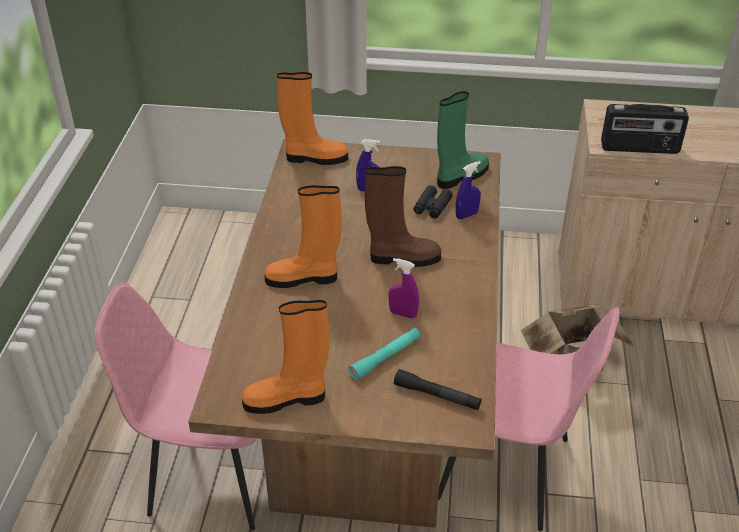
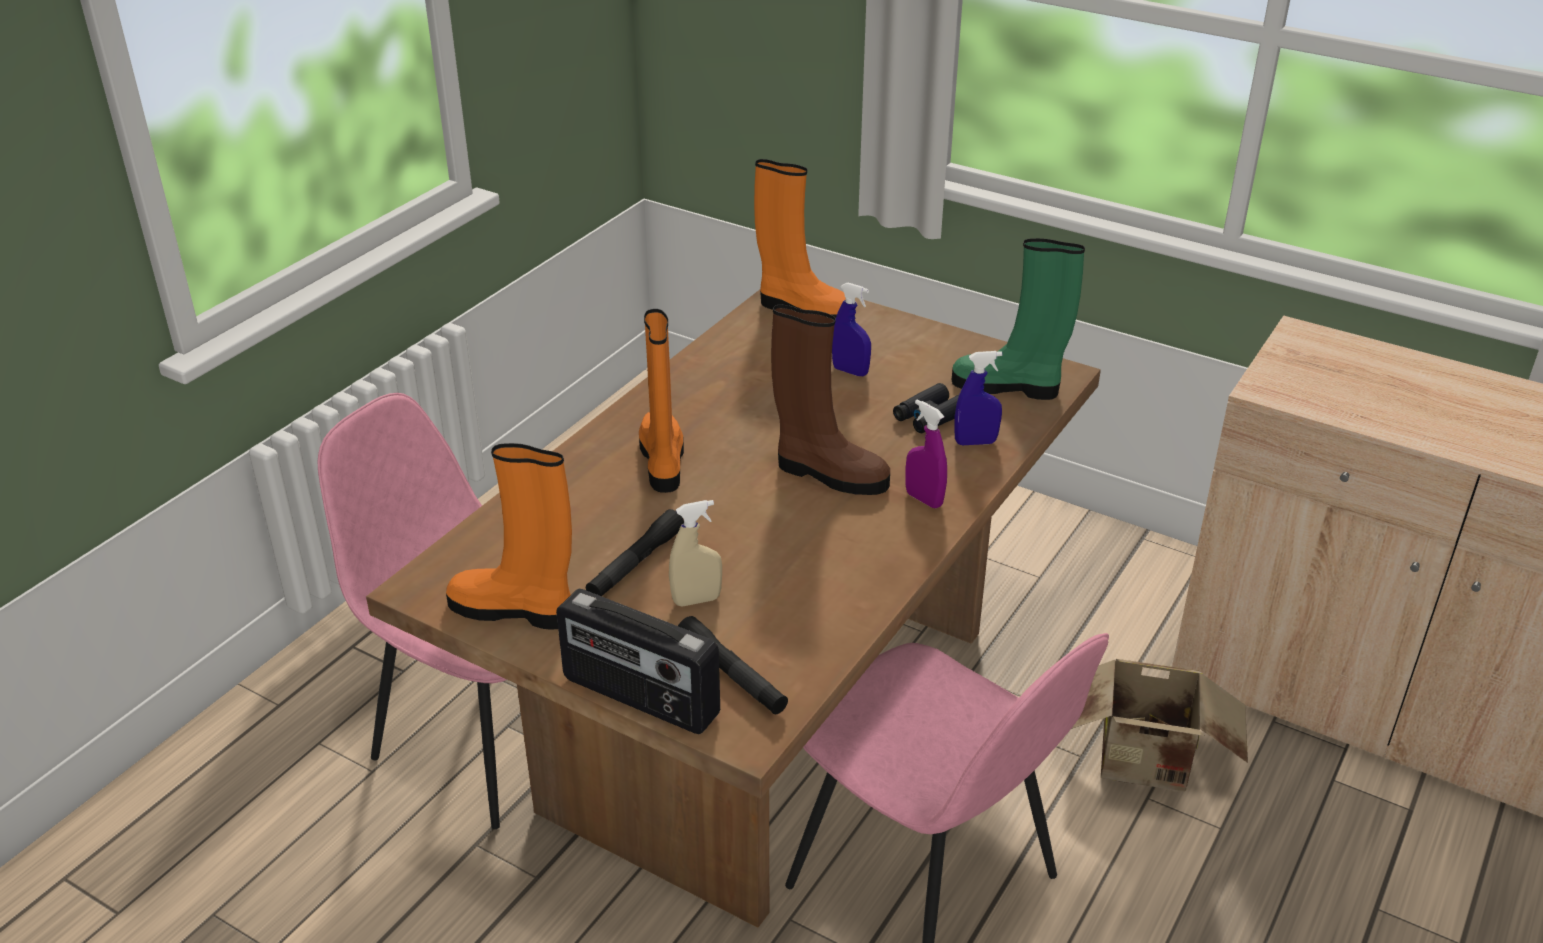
camera: 25 degrees right, 5 degrees down
(303, 278) = (663, 461): orange boot -> orange boot turned 60 degrees clockwise
(335, 347) = (635, 564): none -> black flashlight
(385, 358) = (696, 600): turquoise flashlight -> beige spray bottle
(403, 314) = (769, 549): purple spray bottle -> purple spray bottle (924, 499)
(461, 176) = (1008, 387): green boot -> green boot turned 150 degrees counterclockwise
(639, 148) = (1326, 409): radio -> radio (639, 698)

